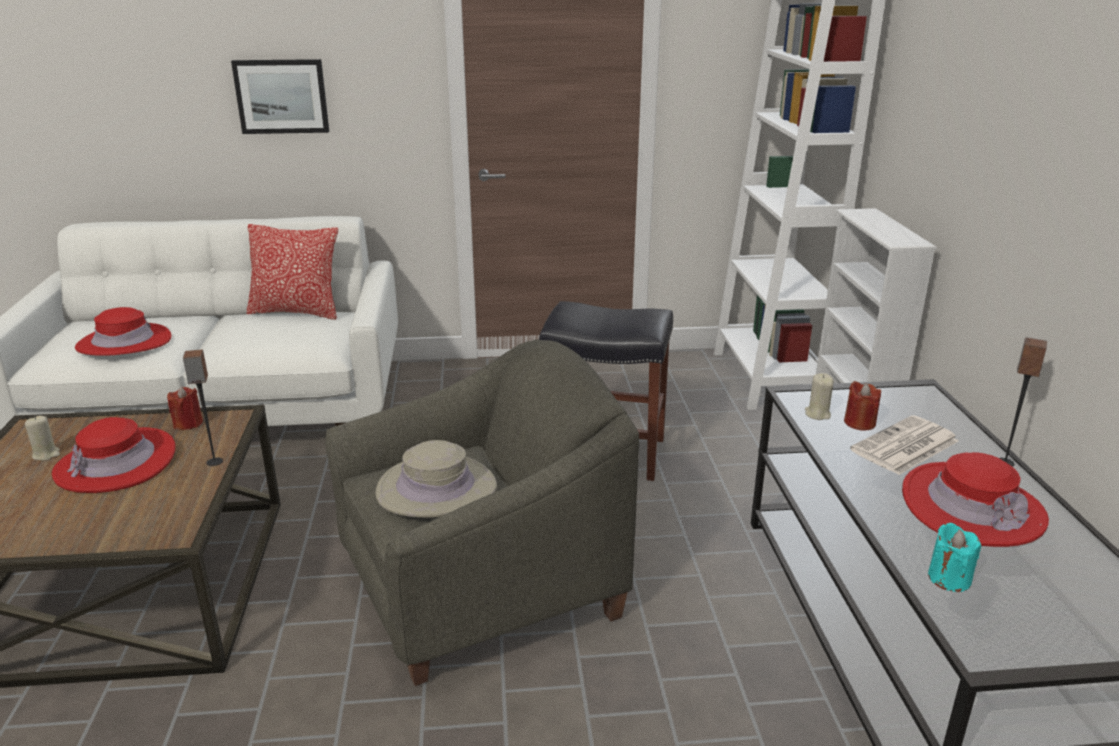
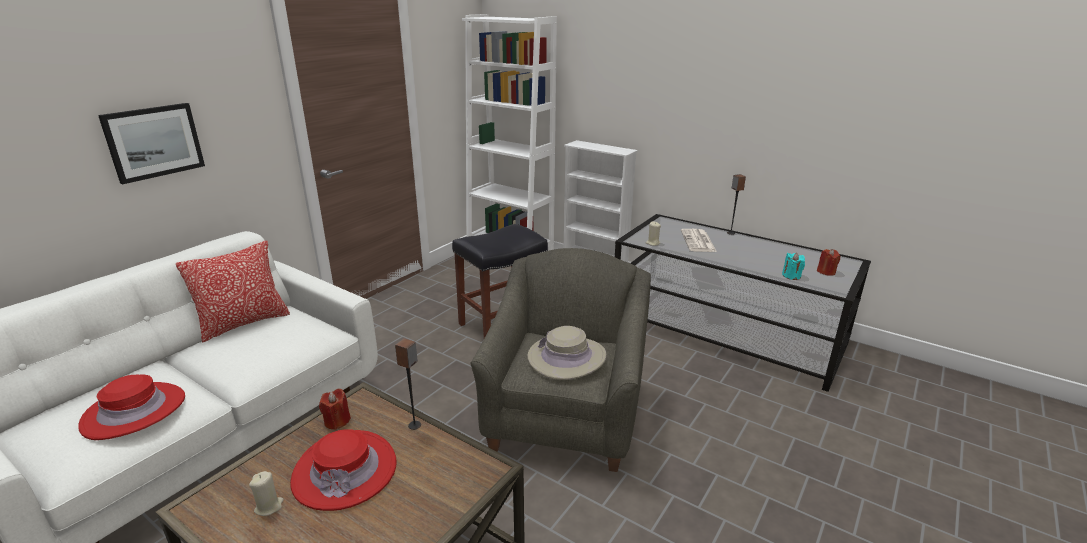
camera: 50 degrees left, 0 degrees up
(859, 423) = (670, 240): red candle -> red candle (826, 271)
(971, 507) = (752, 251): red hat -> none

